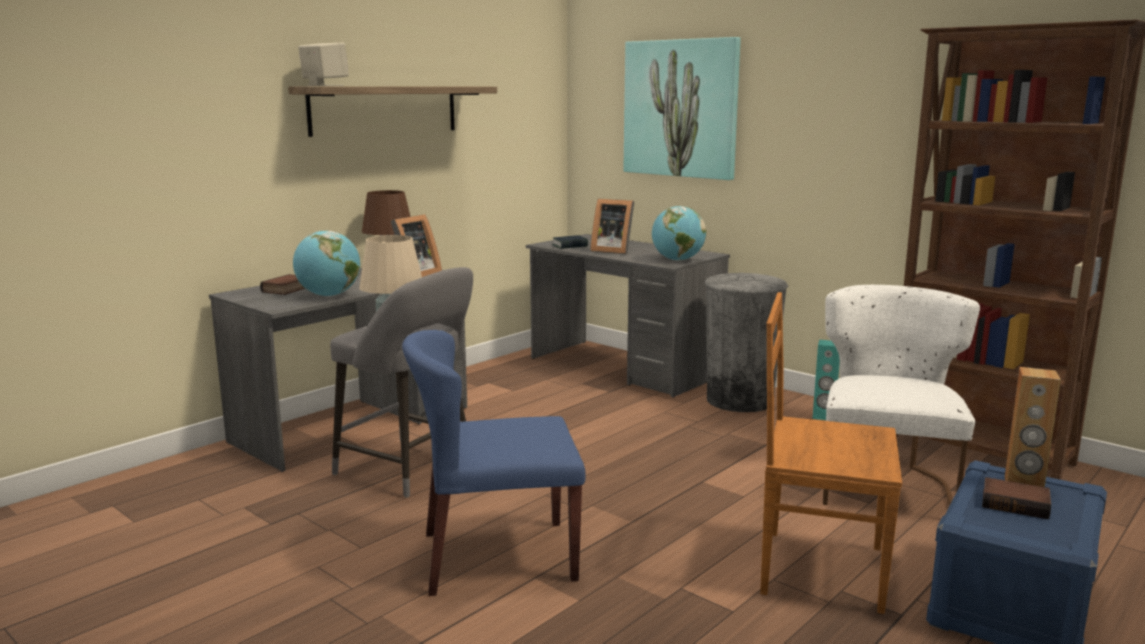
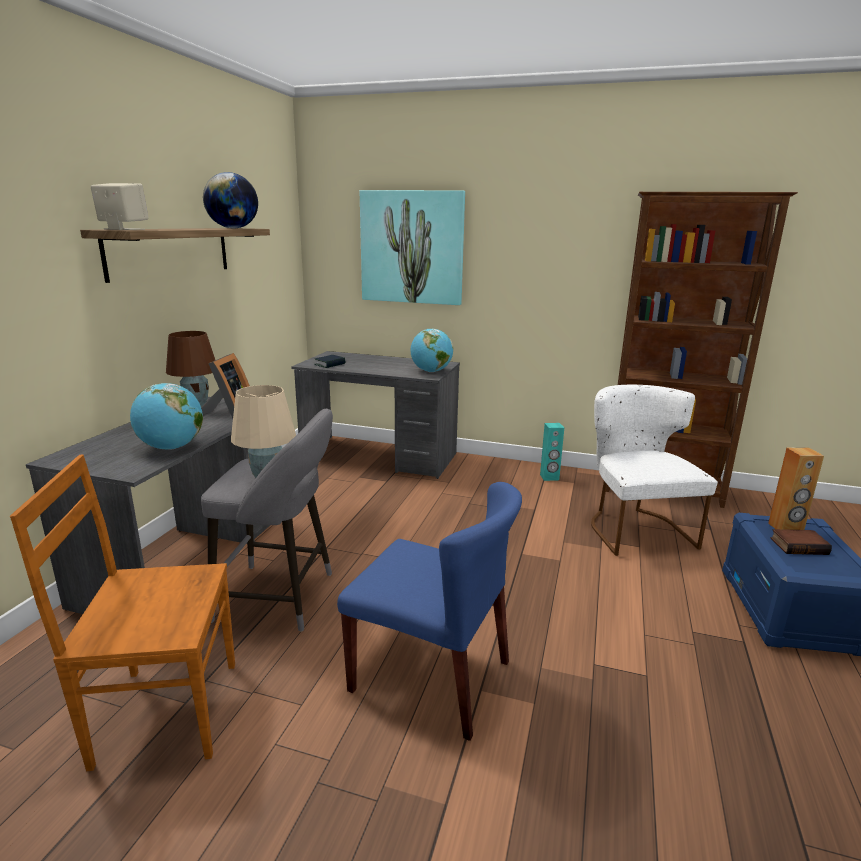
camera: 25 degrees left, 5 degrees up
(287, 289) = (115, 445): book -> none
(455, 86) = (233, 228): none -> globe
(497, 556) = (432, 676): blue chair -> blue chair turned 120 degrees counterclockwise
(612, 250) = (370, 366): picture frame -> none
(739, 400) = (484, 473): grey trash can -> none
(817, 569) = (662, 615): brown chair -> brown chair (163, 712)

